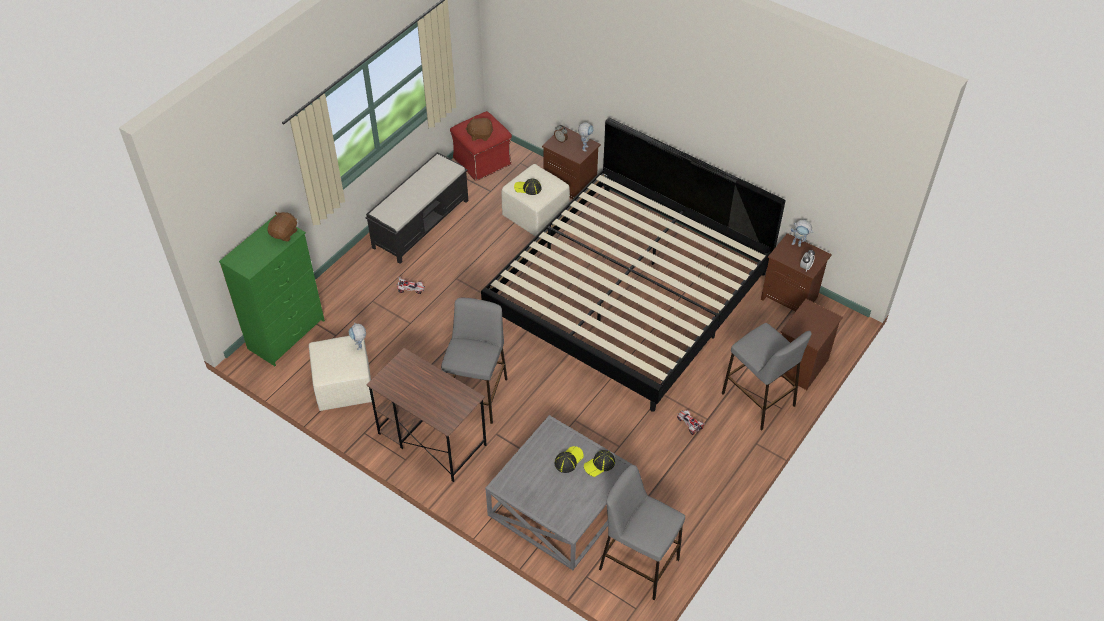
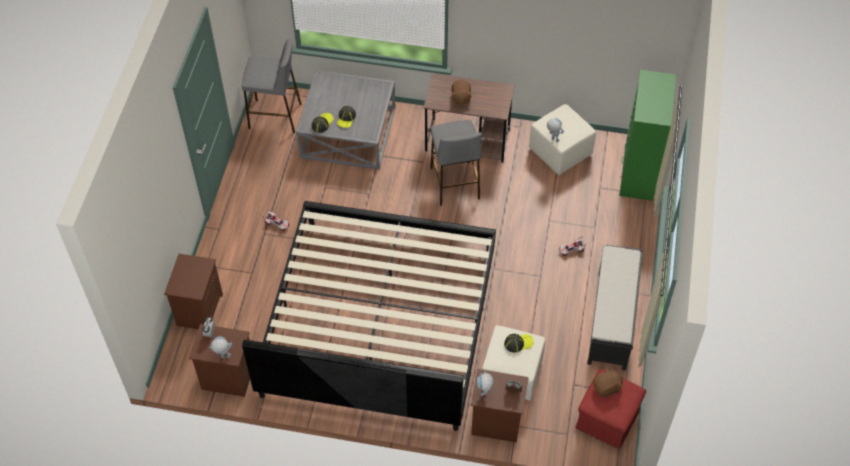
camera: 155 degrees right, 5 degrees up
(284, 233) = (648, 113): brown plush toy -> brown plush toy (460, 98)
(758, 400) = (227, 265): grey stool -> none

